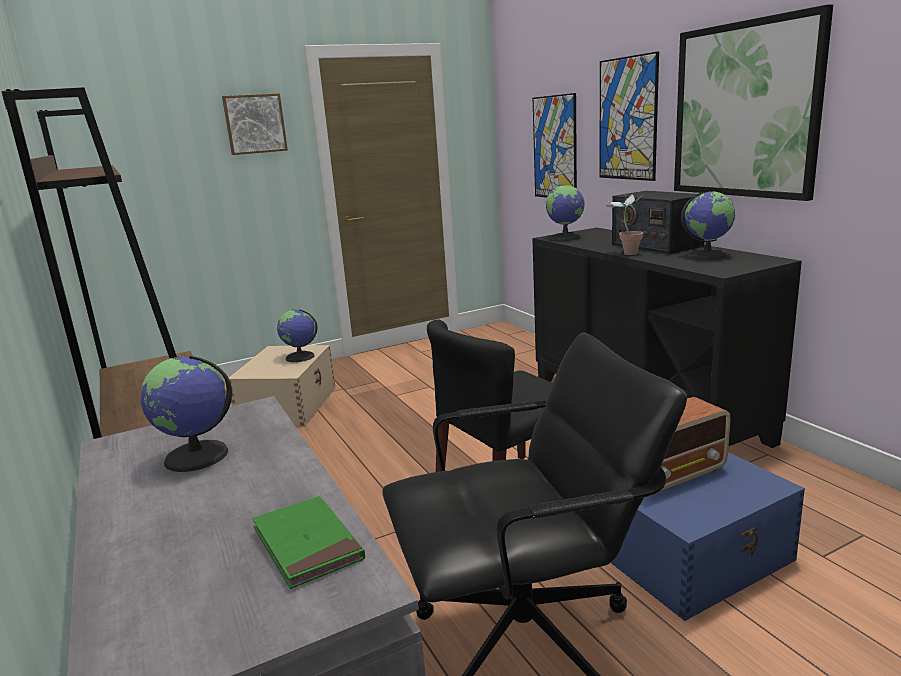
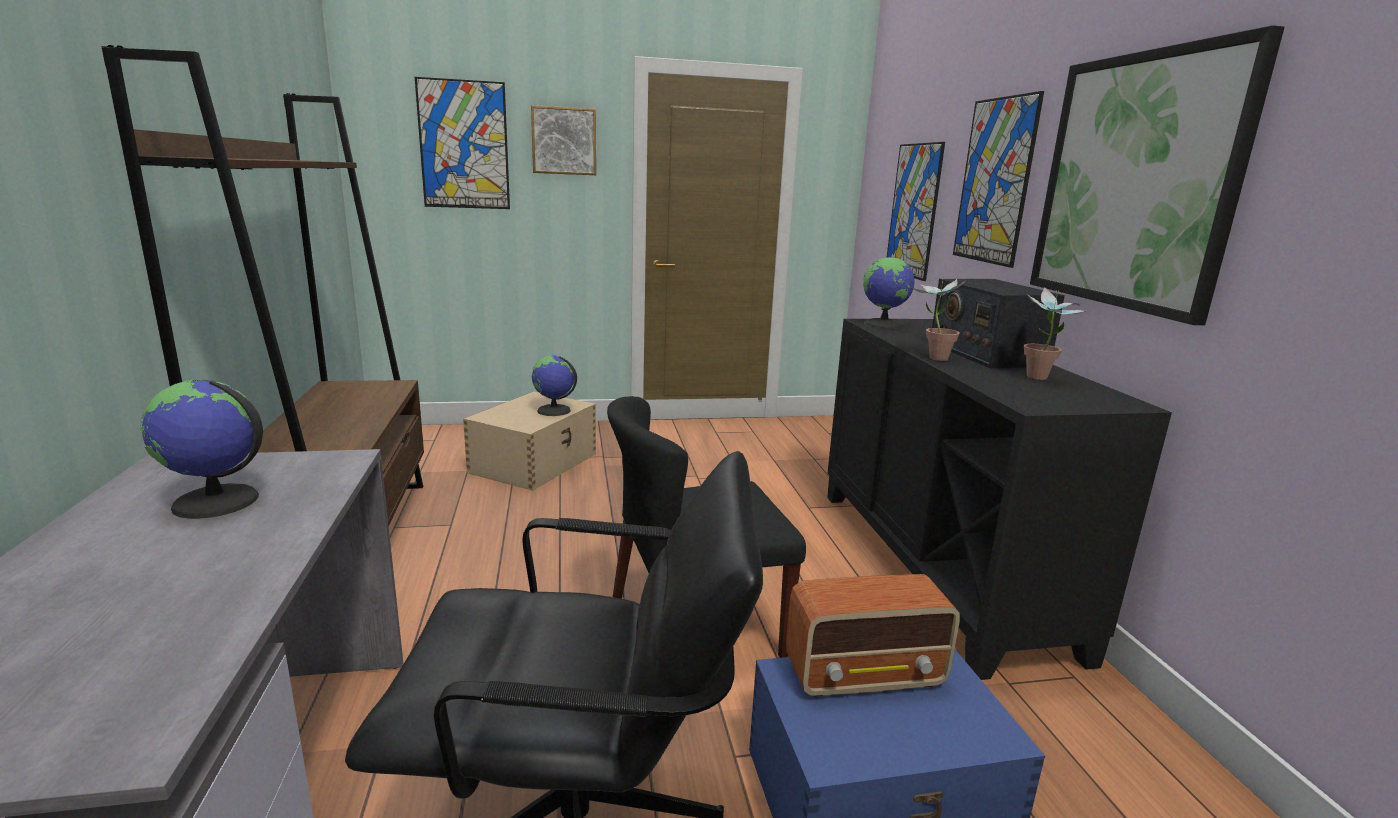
camera: 15 degrees right, 0 degrees up
(166, 138) = (464, 145): none -> picture
(307, 545) = (161, 654): green book -> none
(707, 255) = (1039, 379): globe -> potted plant

